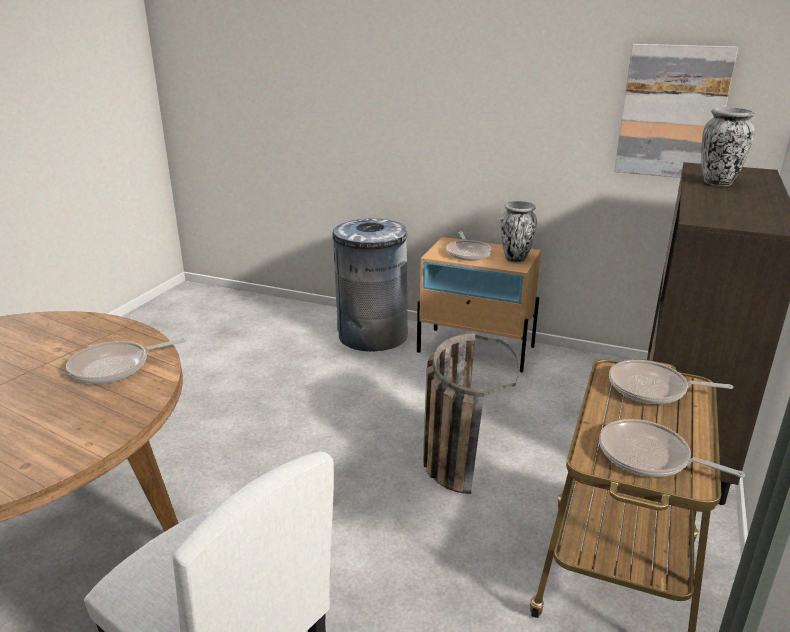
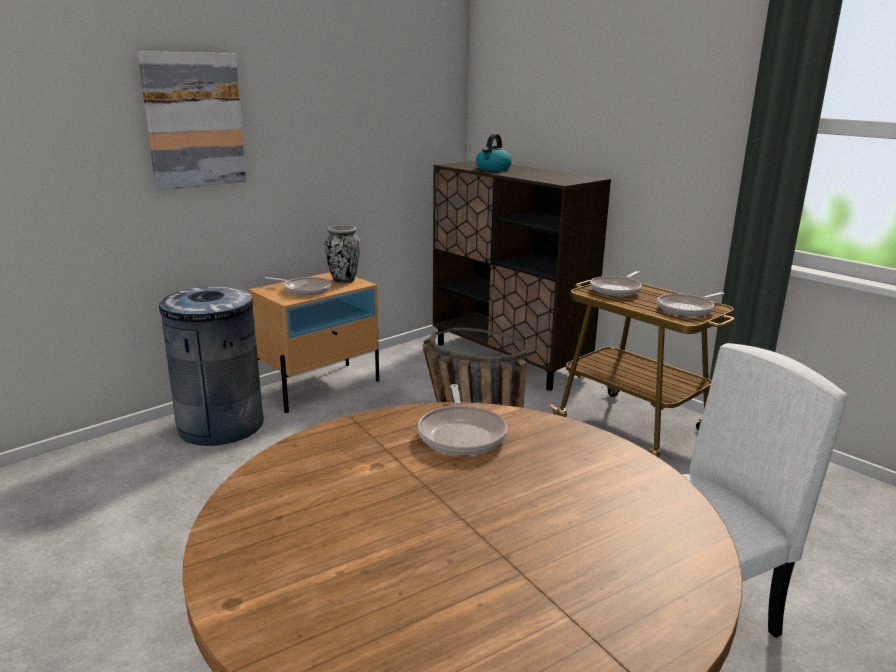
camera: 65 degrees left, 5 degrees down
(672, 112) = (407, 129): picture -> picture (194, 120)
(718, 183) = (493, 169): vase -> kettle

